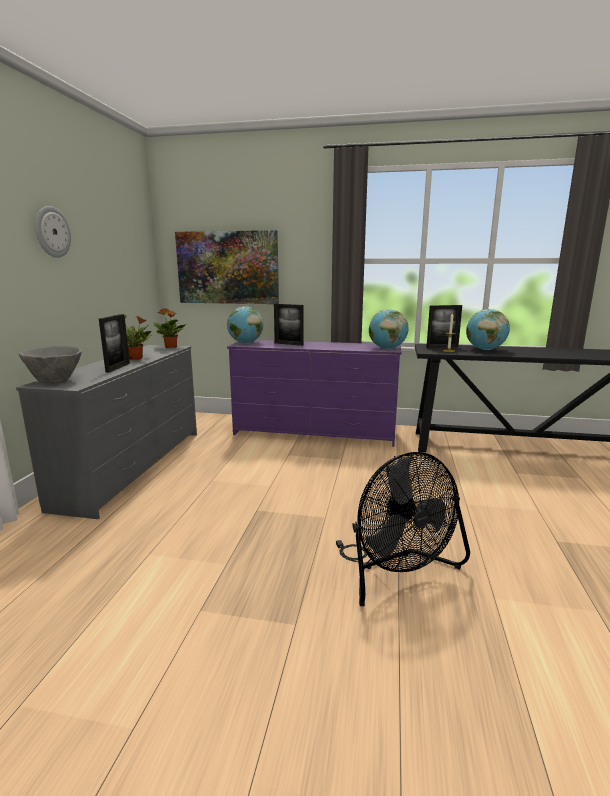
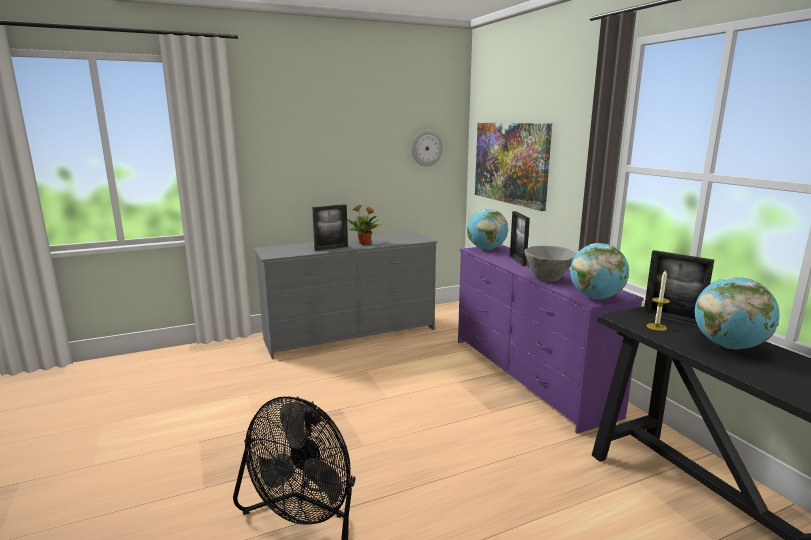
camera: 55 degrees right, 0 degrees up
(52, 232) = (327, 134): wall clock -> wall clock (427, 148)
(55, 381) = (276, 249): grey bowl -> grey bowl (548, 279)
(171, 347) = (420, 238): potted plant -> none

